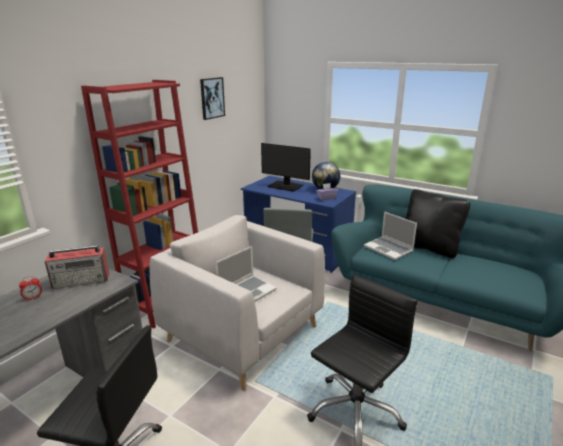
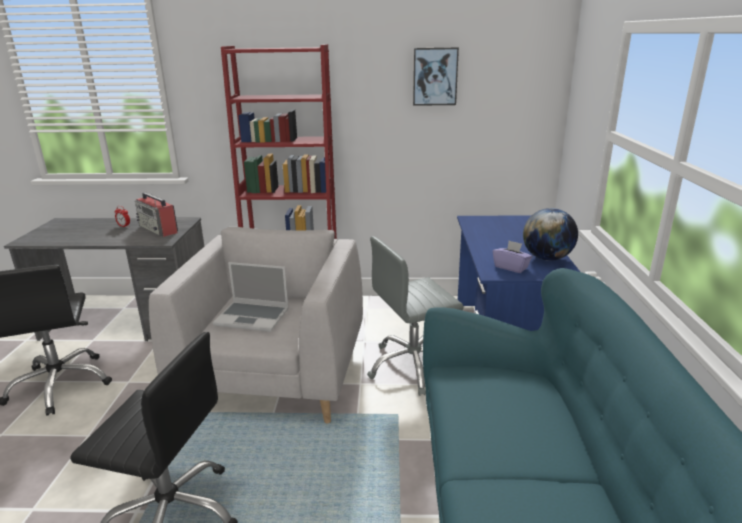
camera: 60 degrees right, 0 degrees up
(285, 186) = (510, 233): monitor -> none
(389, 249) = (494, 391): laptop -> none
(429, 247) = (570, 440): black pillow -> none

